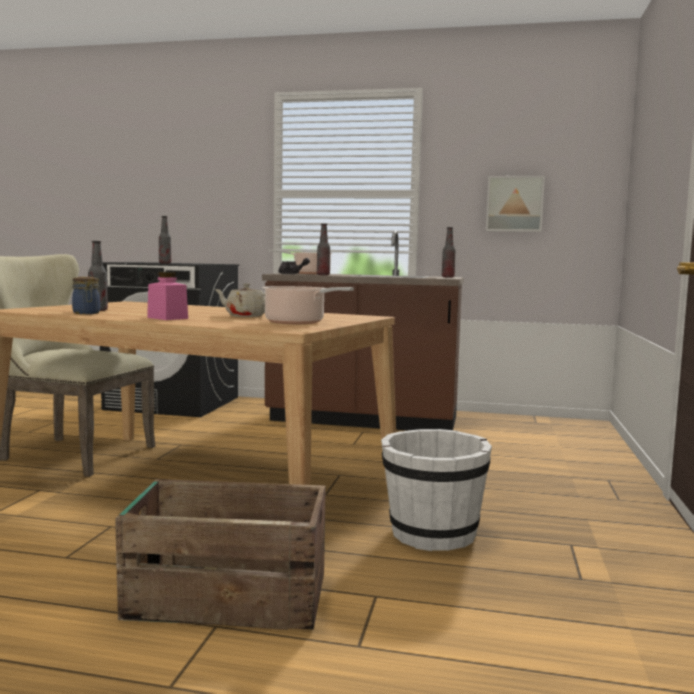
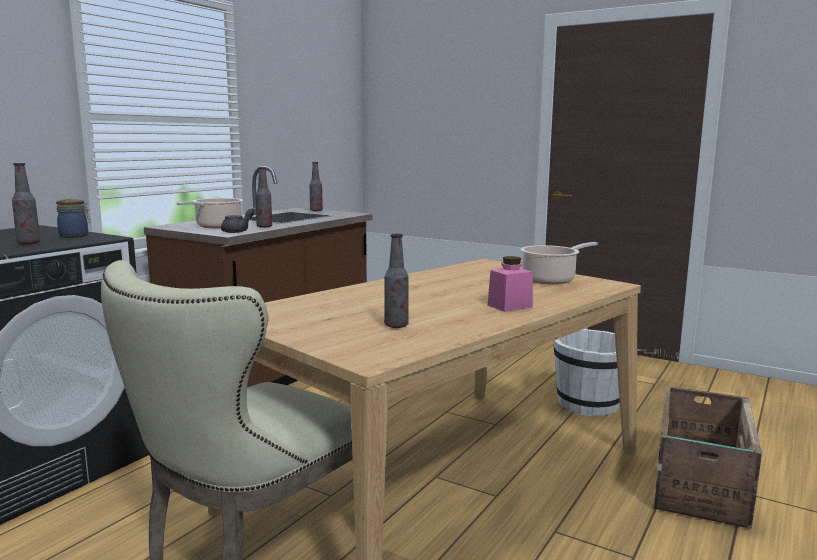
camera: 70 degrees left, 5 degrees up
(86, 313) = (444, 330): jar -> jar (75, 236)
(245, 316) = (482, 286): beige teapot -> none
(514, 204) = (305, 133): picture -> none

